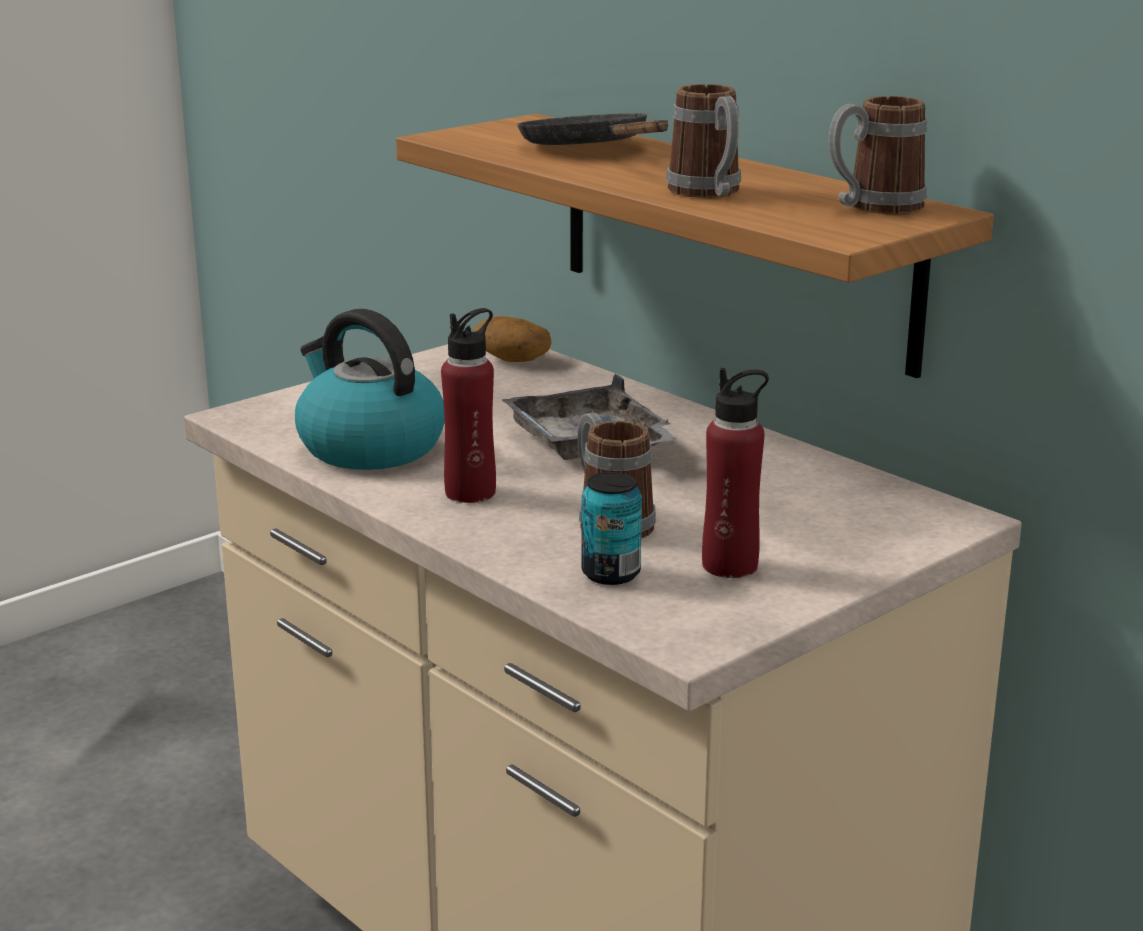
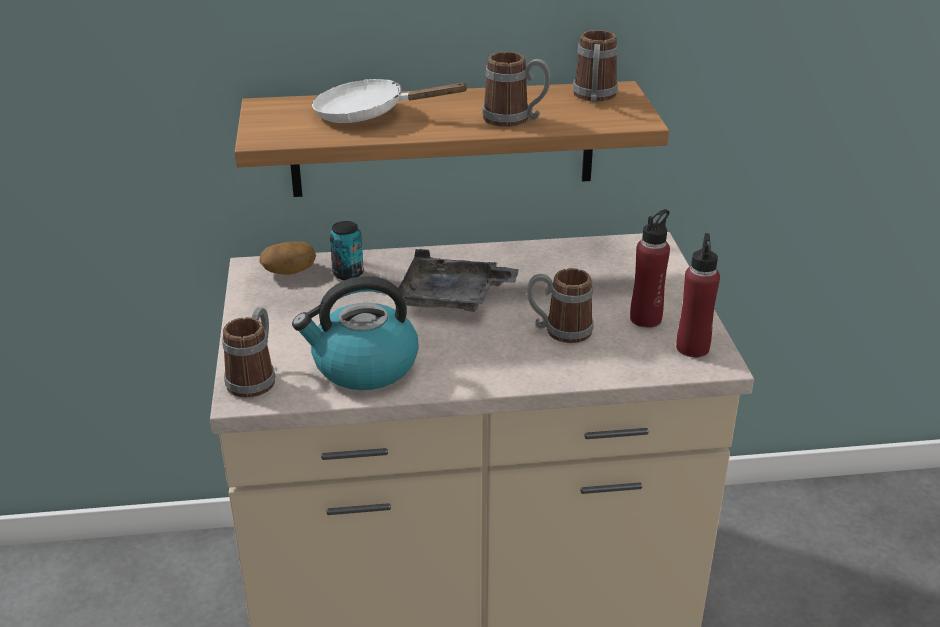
camera: 55 degrees left, 10 degrees up
(279, 409) = (255, 377): none -> mug
(470, 492) = (473, 357): red bottle -> red bottle (692, 348)
(590, 150) = (369, 114): black frying pan -> white frying pan
(611, 574) = (622, 354): can -> can (348, 273)

